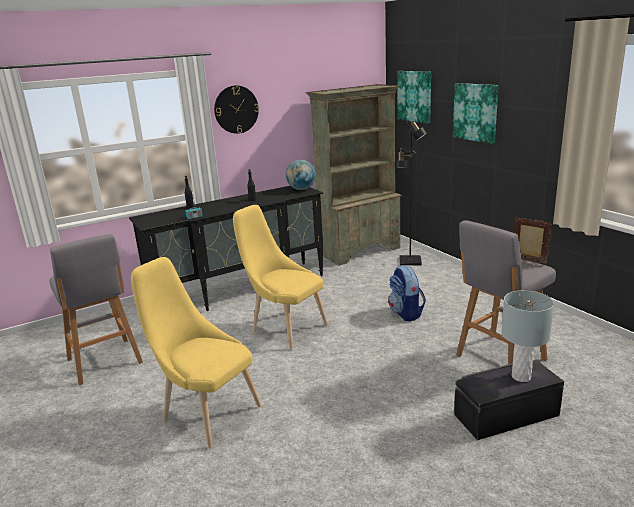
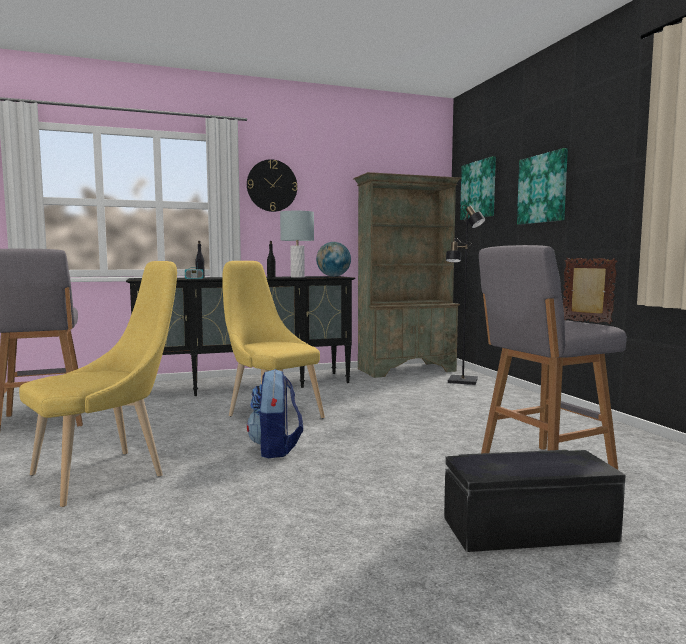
camera: 10 degrees right, 15 degrees down
(206, 412) = (107, 474): yellow chair -> yellow chair turned 90 degrees clockwise
(406, 313) = (432, 418): backpack -> backpack (276, 449)
(521, 376) = (553, 463): grey table lamp -> grey table lamp (297, 277)

